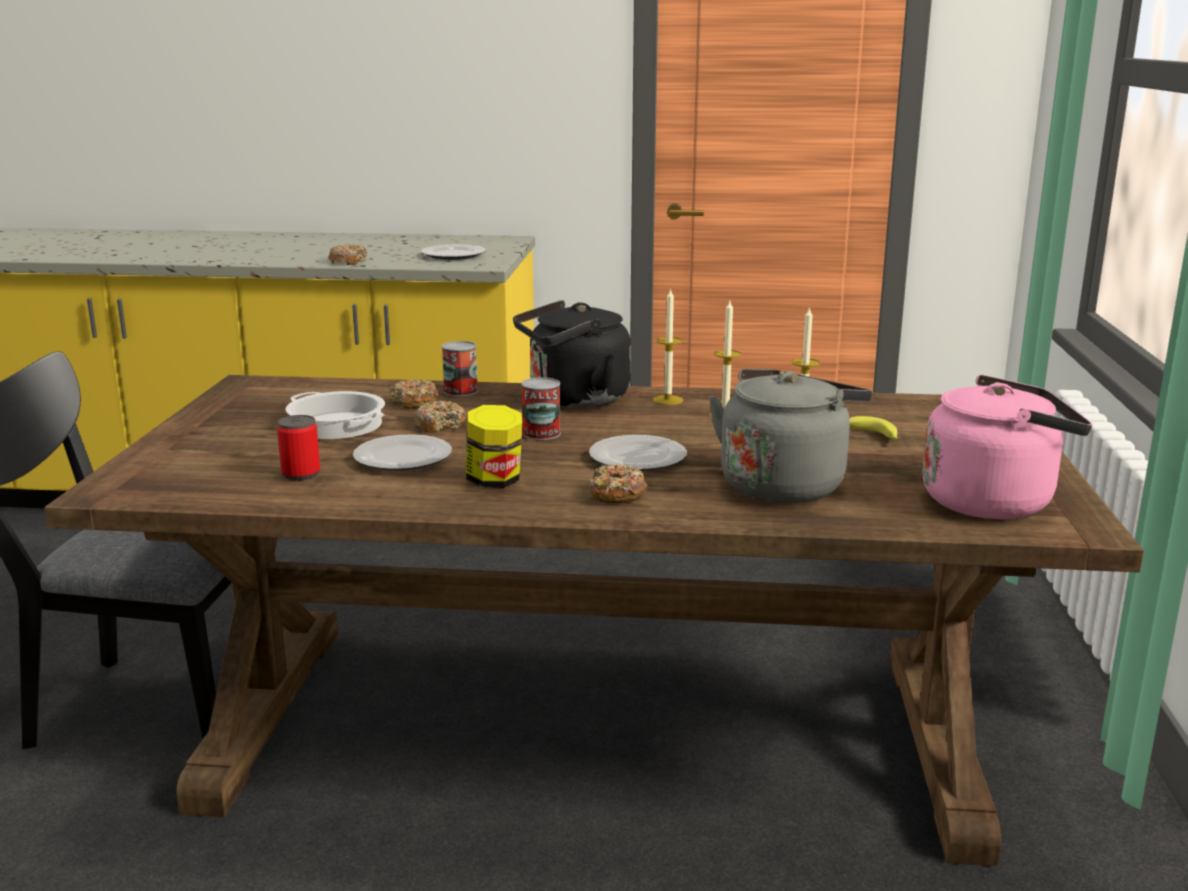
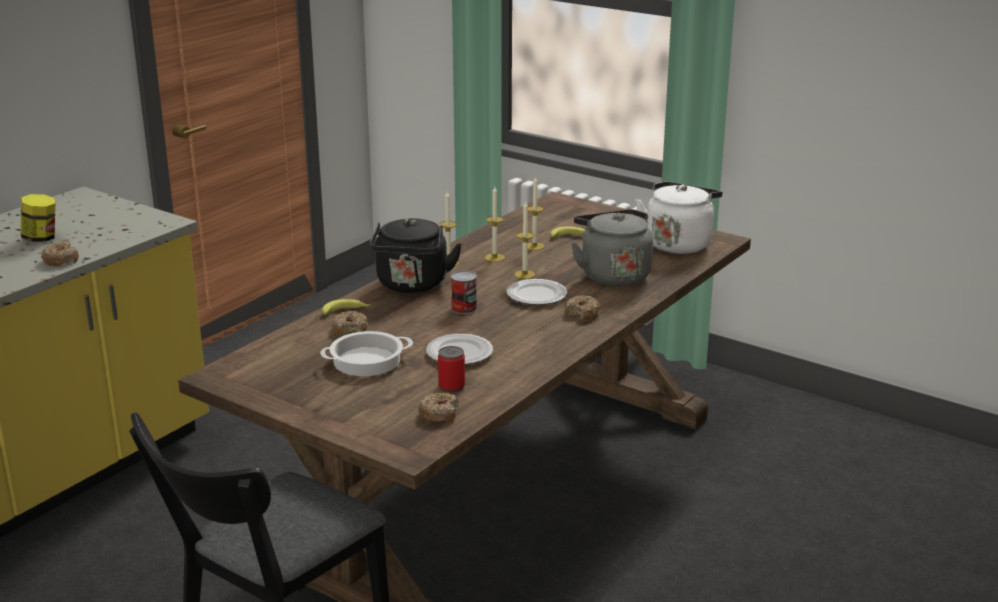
camera: 60 degrees left, 5 degrees up
(440, 425) = (410, 331): donut -> donut (439, 414)
(453, 255) = (109, 224): plate -> none
(460, 391) = (346, 311): can -> banana
(494, 481) = (529, 337): jar -> jar (41, 238)
(697, 439) = (524, 274): none -> candle
(994, 502) = (678, 243): pink kettle -> white kettle

